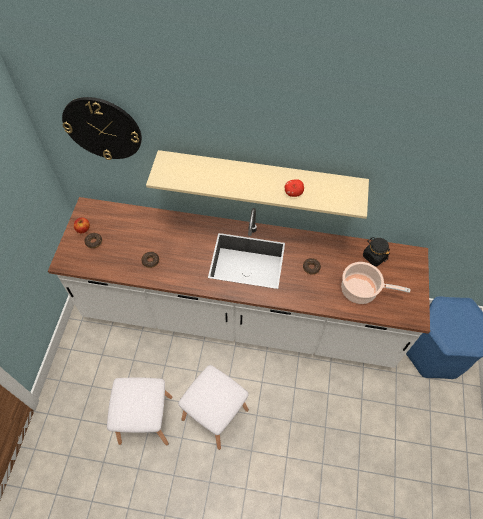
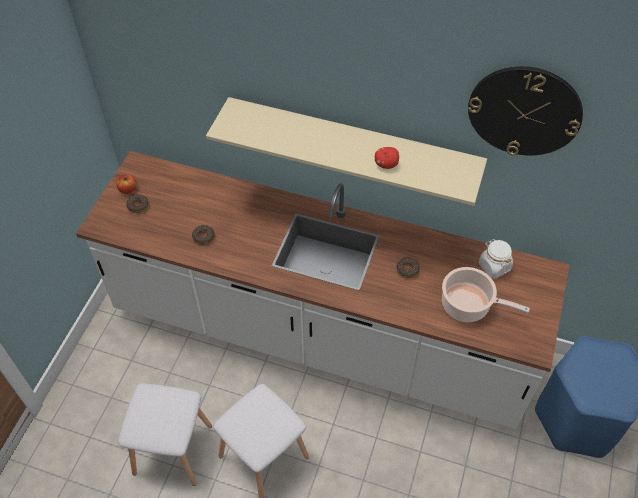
camera: 10 degrees right, 5 degrees down
(102, 128) = (165, 63): wall clock -> wall clock (524, 111)
(374, 256) = (494, 266): black jar -> white jar

